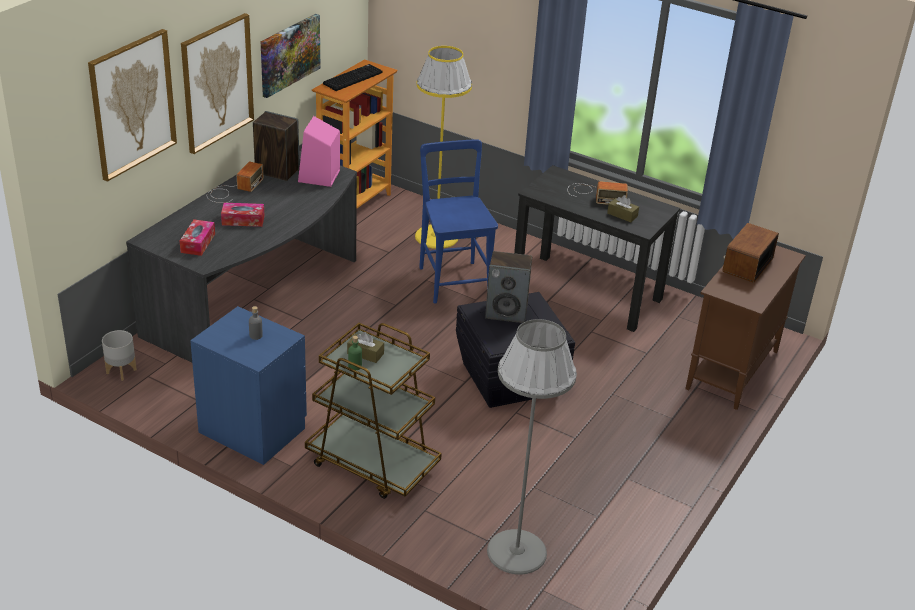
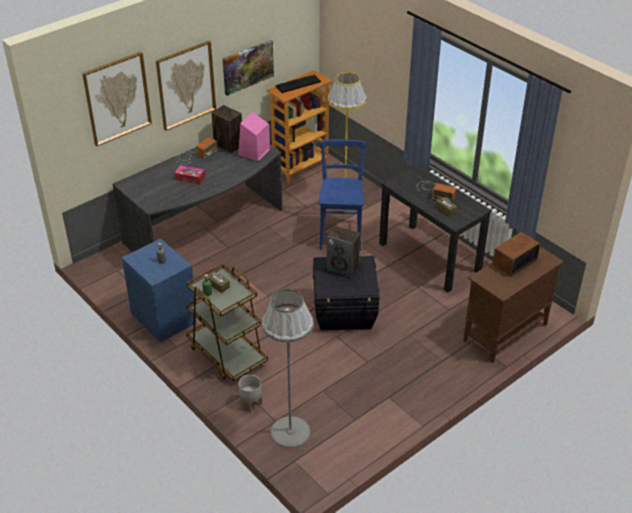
camera: 20 degrees right, 5 degrees up
(121, 371) = (103, 265): grey planter -> grey planter (250, 403)
(198, 243) = (154, 191): tissue box -> none

